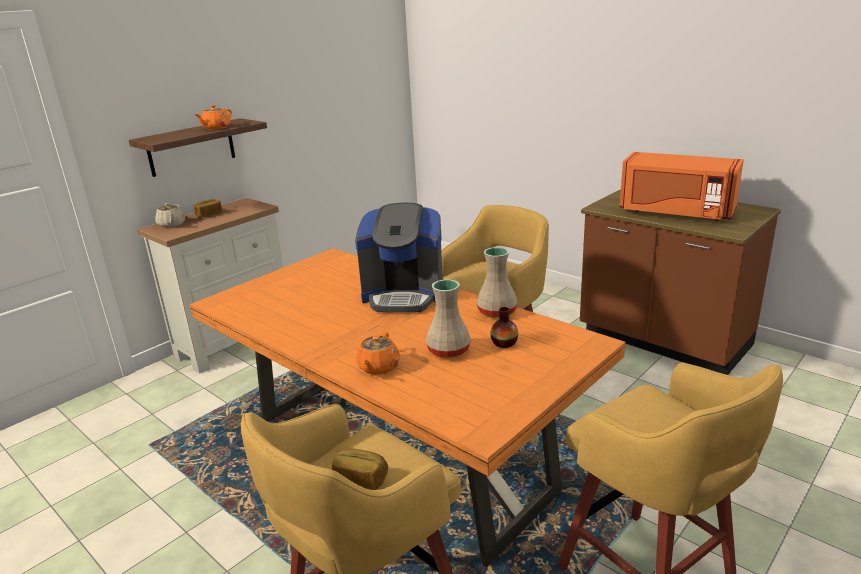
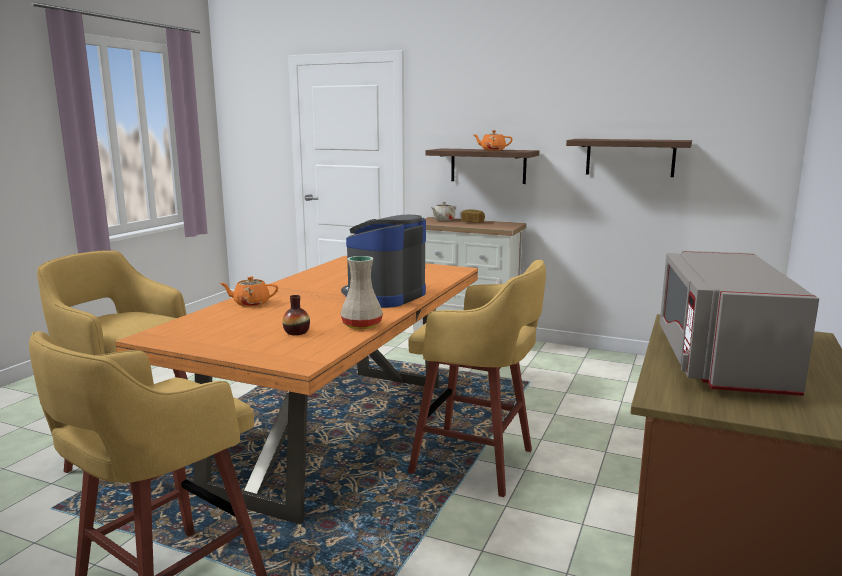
camera: 70 degrees right, 10 degrees down
(315, 109) = (630, 157): none -> shelf
(361, 478) = (117, 321): bread -> none
(404, 295) = (384, 296): coffee machine -> coffee machine turned 45 degrees clockwise
(447, 351) = (279, 317): beige vase -> none
(675, 212) = (719, 361): orange microwave -> grey microwave

